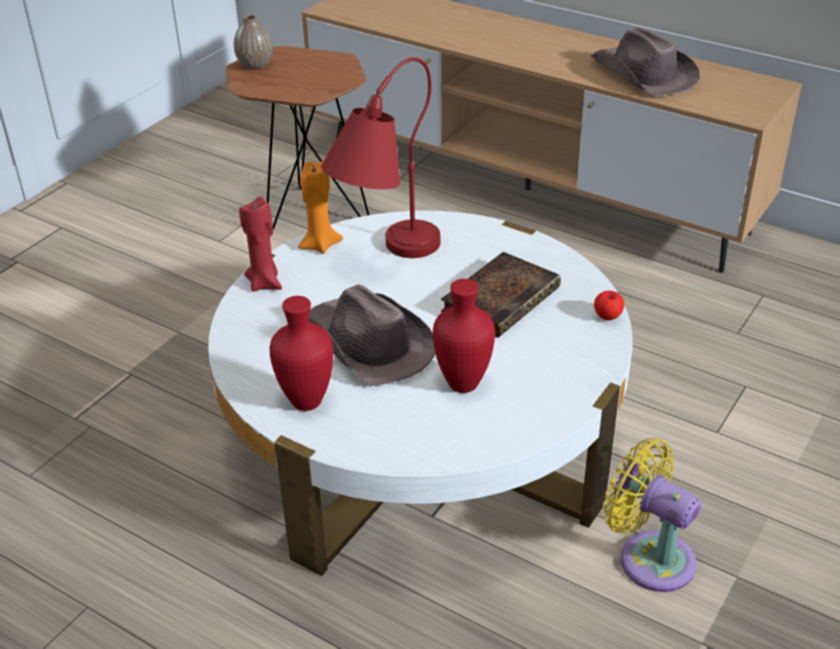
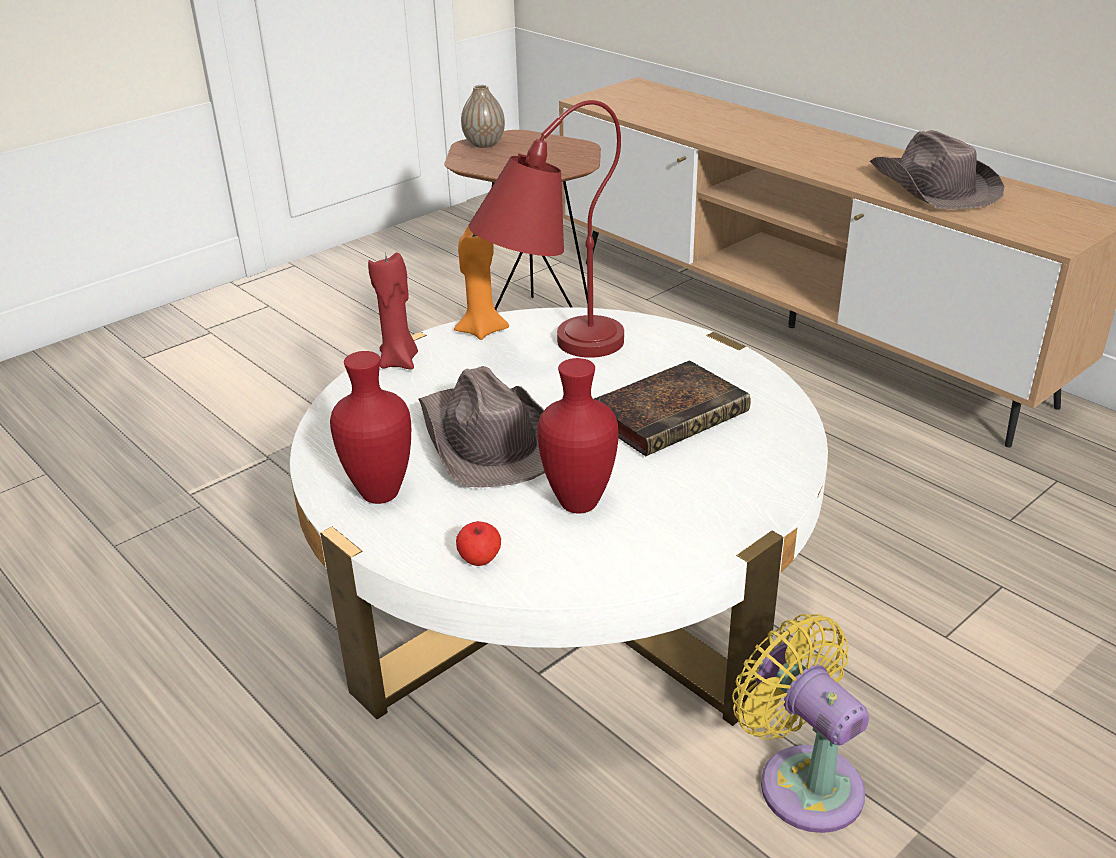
camera: 15 degrees right, 5 degrees down
(608, 316) = (799, 452): apple -> apple (480, 559)

